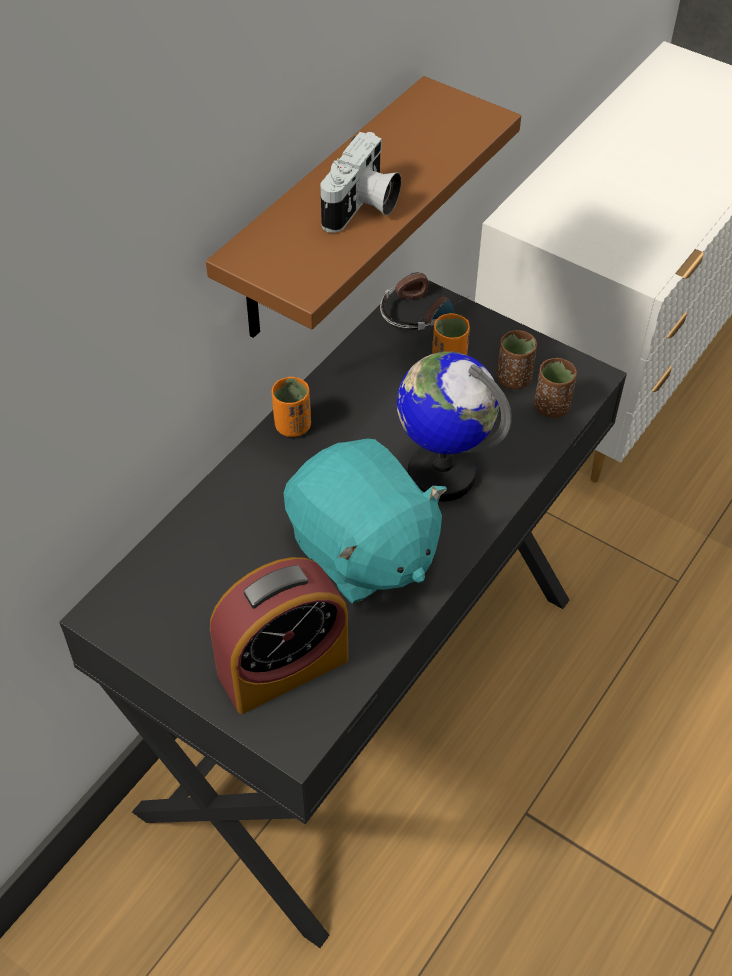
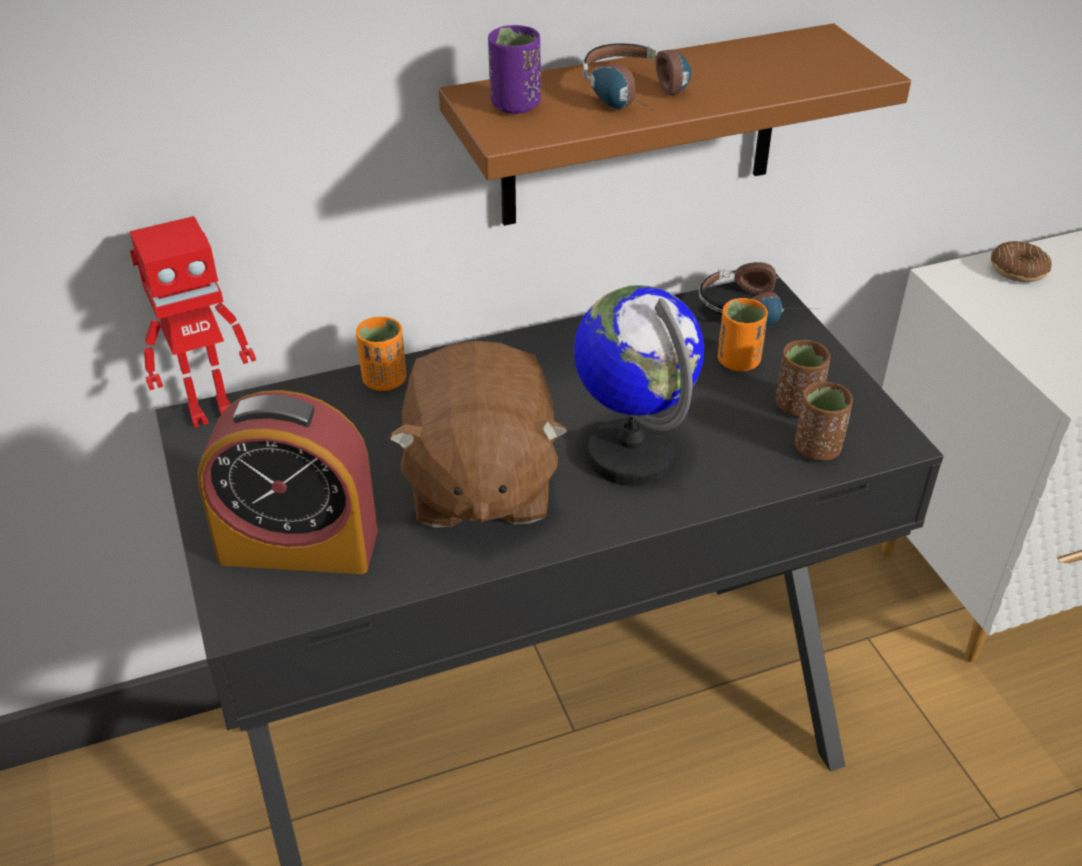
camera: 35 degrees right, 10 degrees down
(105, 598) = (210, 410): none -> toy robot
(283, 255) = (515, 105): none -> purple cup
(292, 426) = (521, 349): orange cup -> orange cup (384, 380)
(362, 207) = (640, 97): camera -> headphones
(362, 551) = (478, 484): turquoise plush toy -> brown plush toy
(551, 192) = (1018, 270): none -> donut

